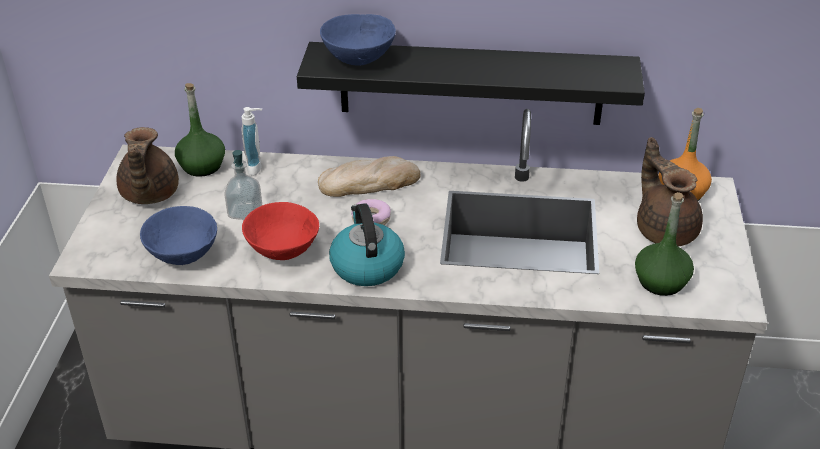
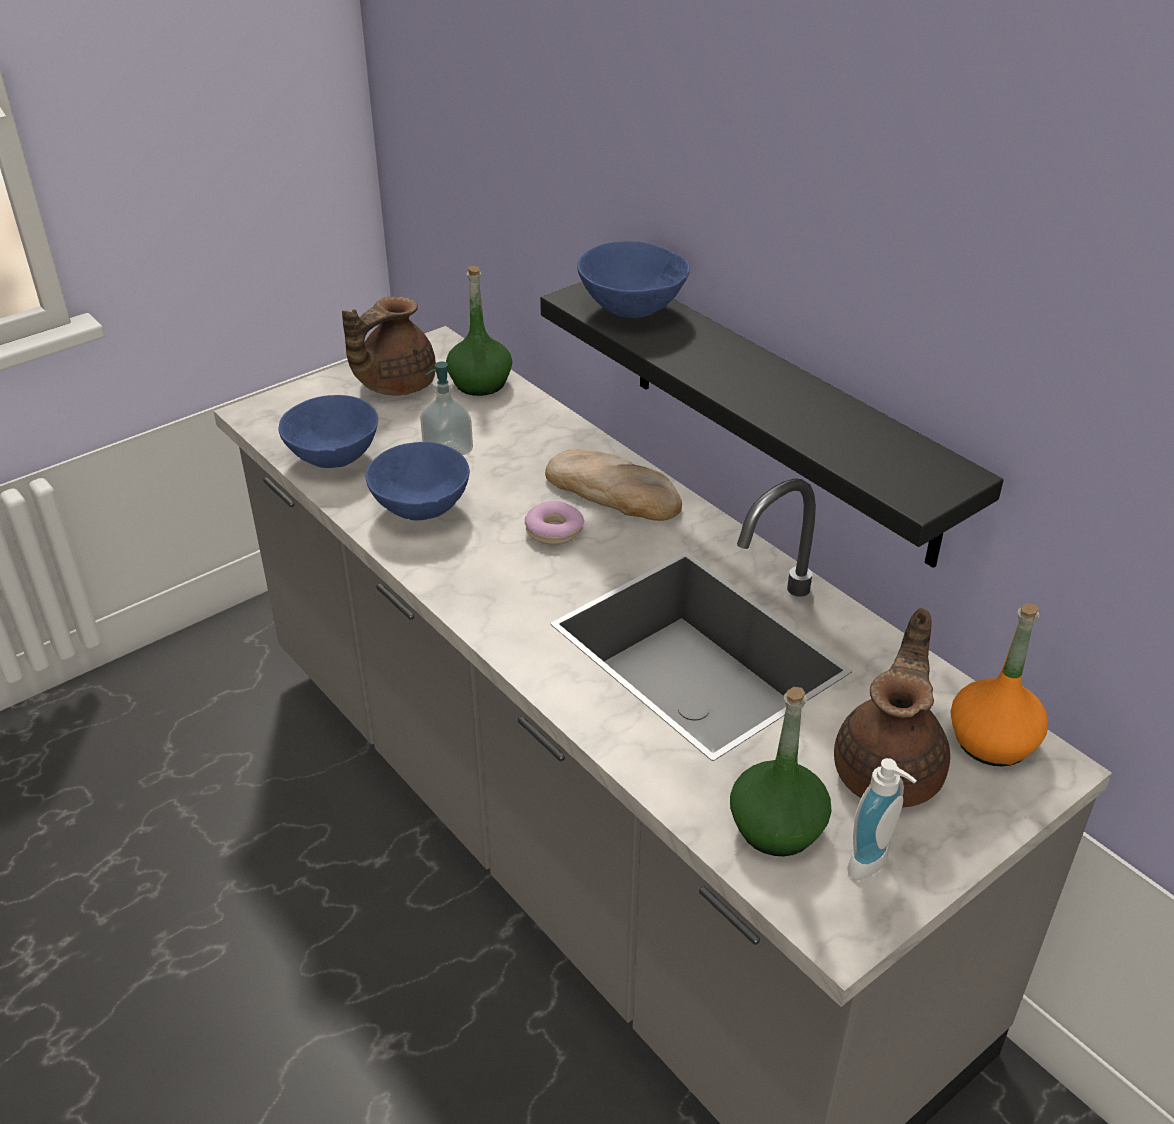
camera: 45 degrees right, 0 degrees up
(257, 167) = (527, 413): soap dispenser -> soap dispenser (874, 865)
(282, 252) = (419, 510): red bowl -> blue bowl
(366, 265) = (474, 575): kettle -> none

